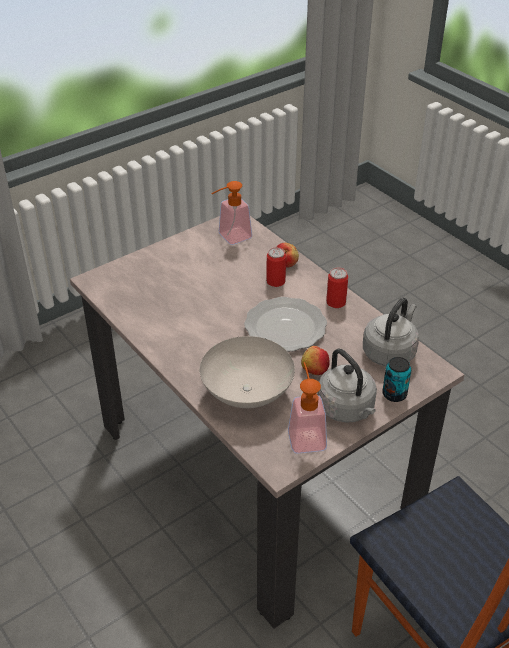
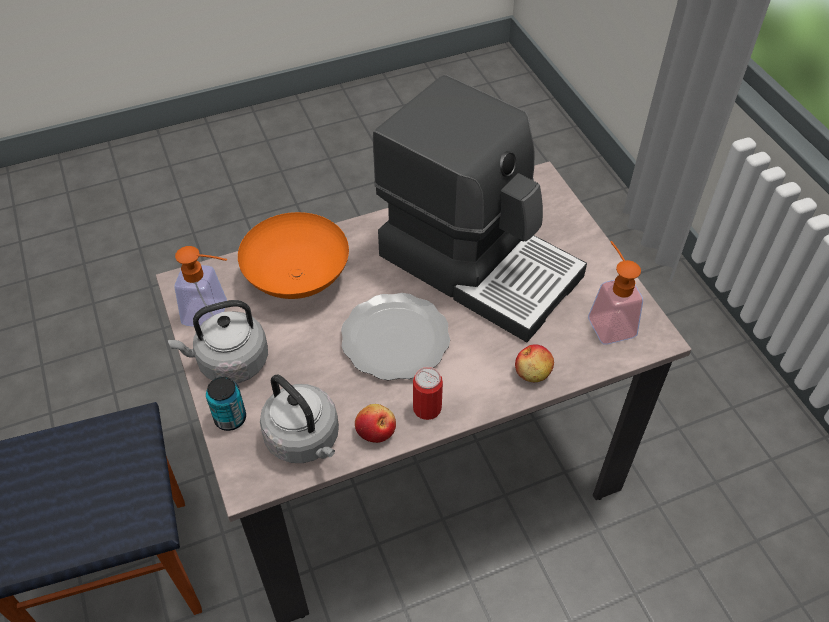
camera: 105 degrees right, 10 degrees up
(196, 298) = (479, 263): none -> coffee machine
(248, 394) = (295, 279): white bowl -> orange bowl
(275, 281) = (492, 350): can -> none
(314, 369) = (308, 349): apple -> apple (376, 431)

